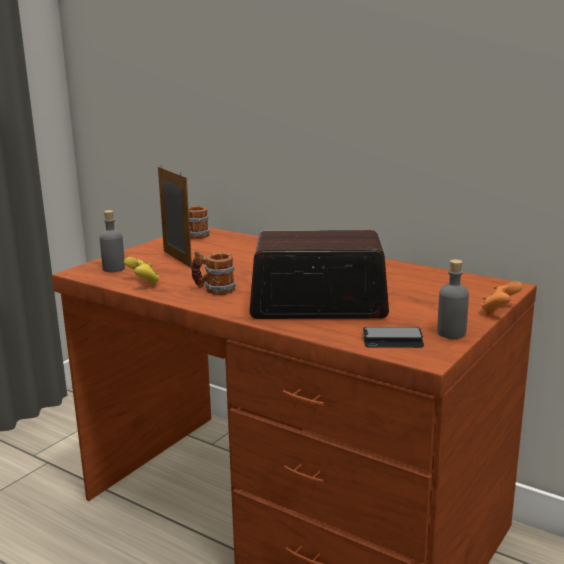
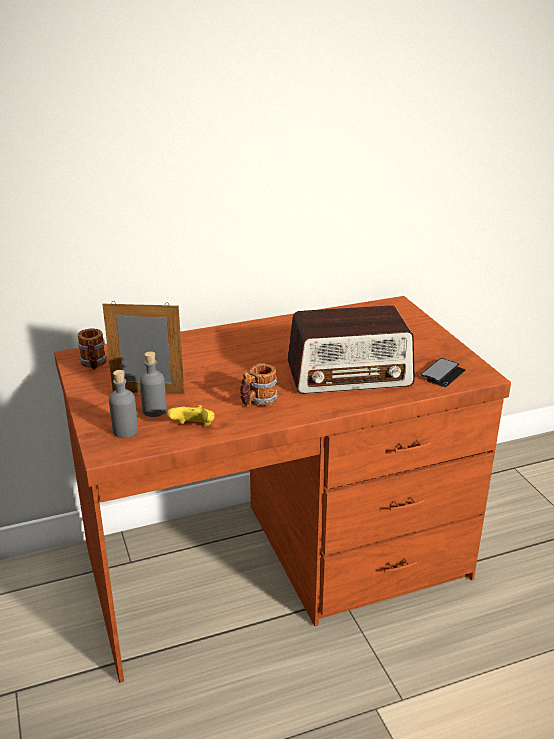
camera: 55 degrees left, 10 degrees up
(317, 305) = (350, 375): radio -> radio turned 135 degrees counterclockwise
(451, 333) = (452, 352): grey bottle -> grey bottle (154, 410)
(499, 311) = (435, 324): orange game controller -> none

